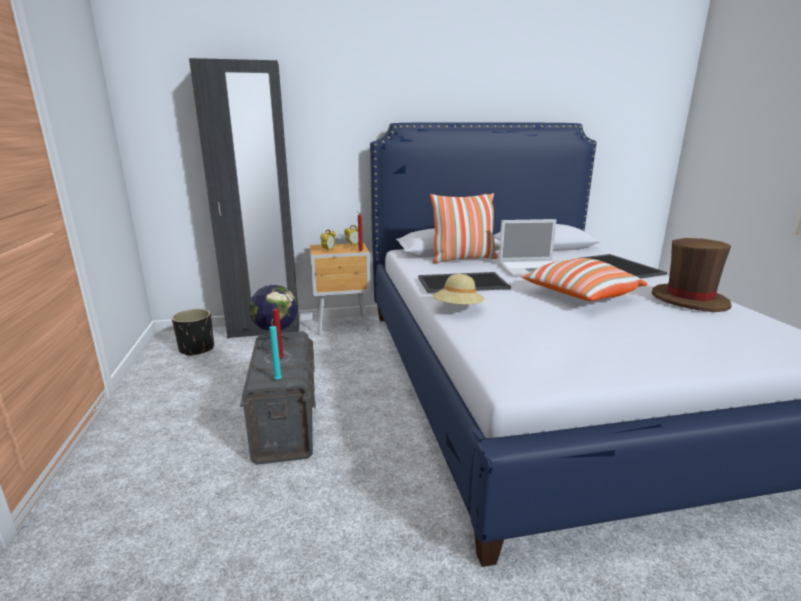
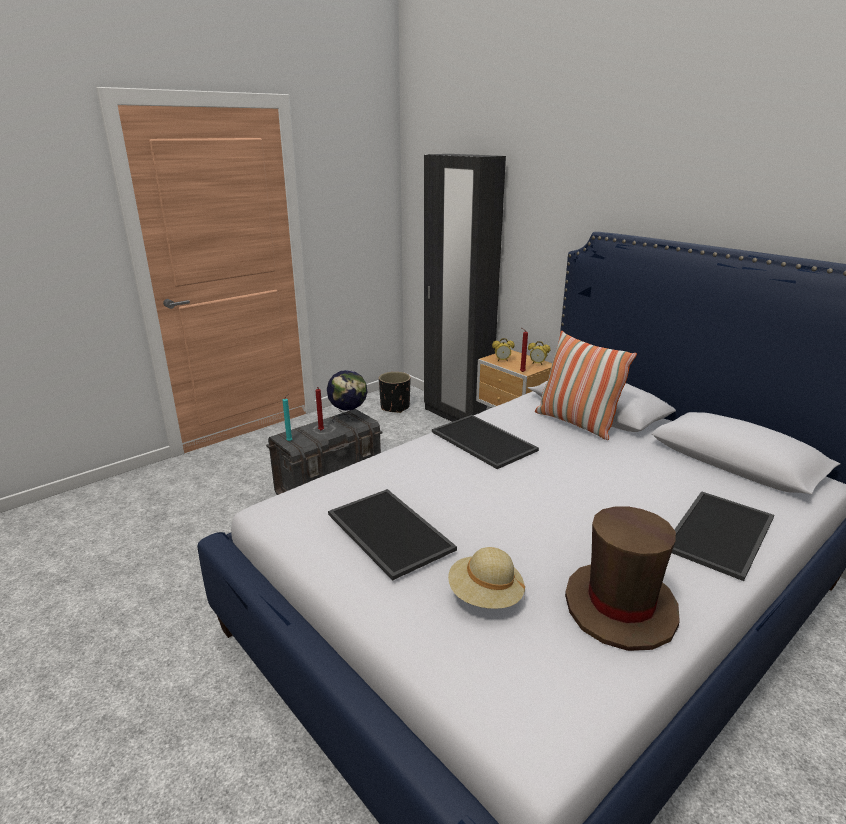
camera: 60 degrees right, 5 degrees up
(458, 309) = (403, 455): beige hat -> beige hat (485, 596)
(533, 269) = (599, 470): laptop -> none
(579, 296) = (527, 515): pillow -> none
(587, 335) = (387, 531): none -> tray

